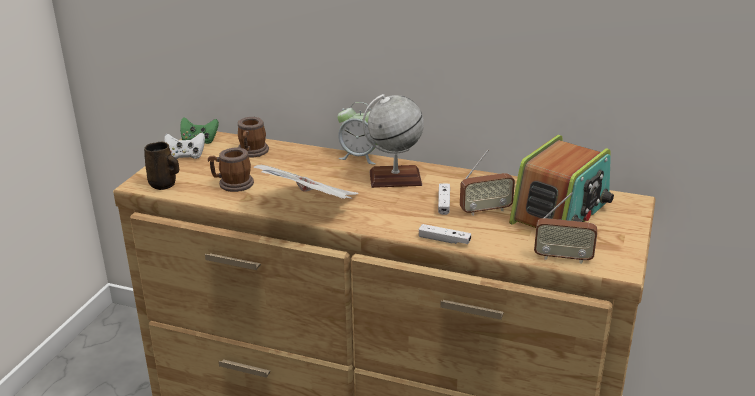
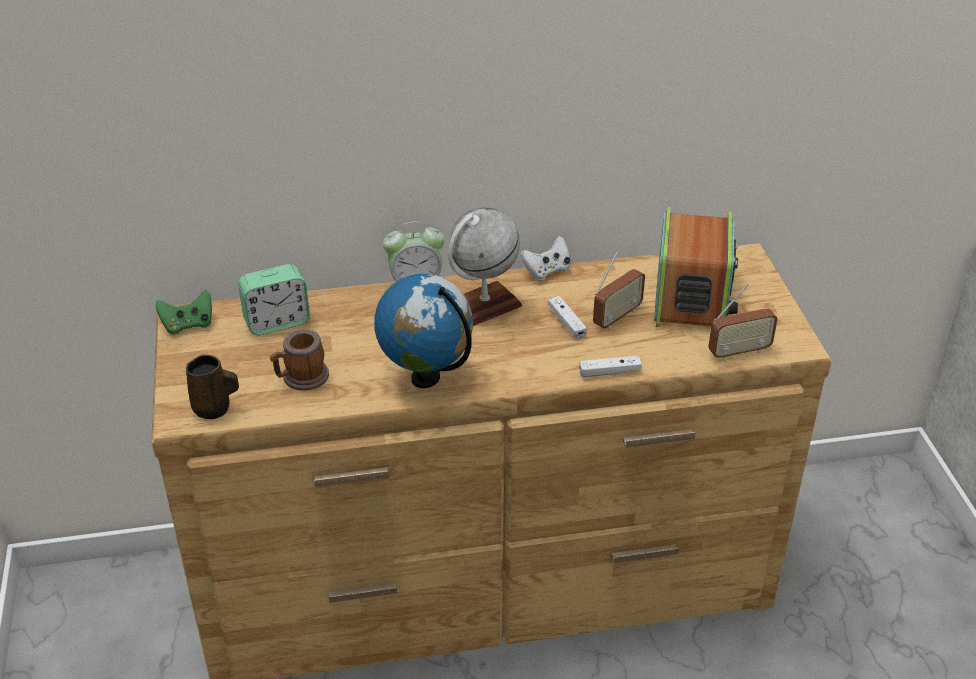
camera: 30 degrees left, 10 degrees up
(186, 156) = (196, 355): white game controller -> white game controller (547, 271)
(252, 152) = (277, 322): mug -> alarm clock
(310, 206) = (426, 378): newspaper -> globe

